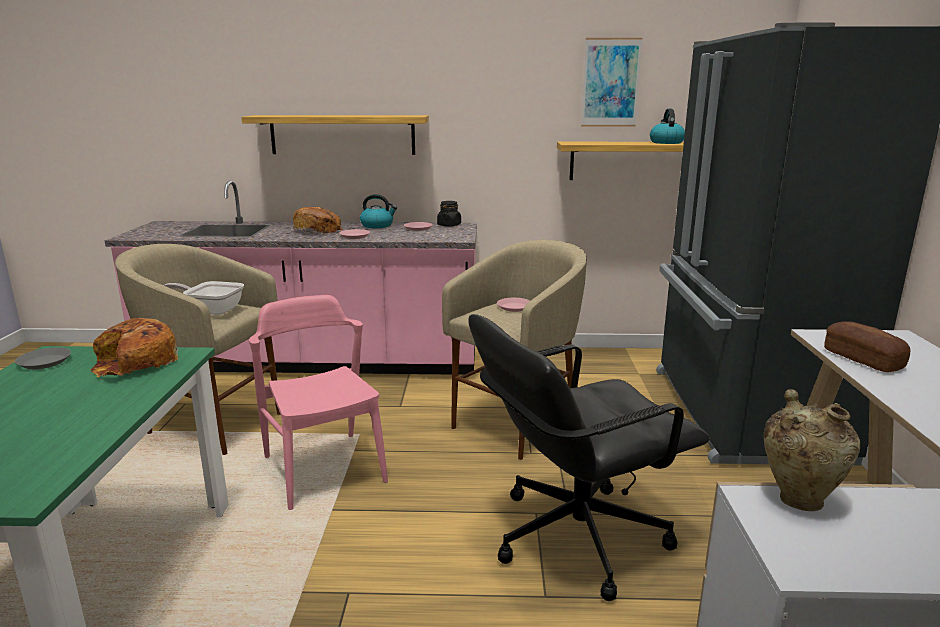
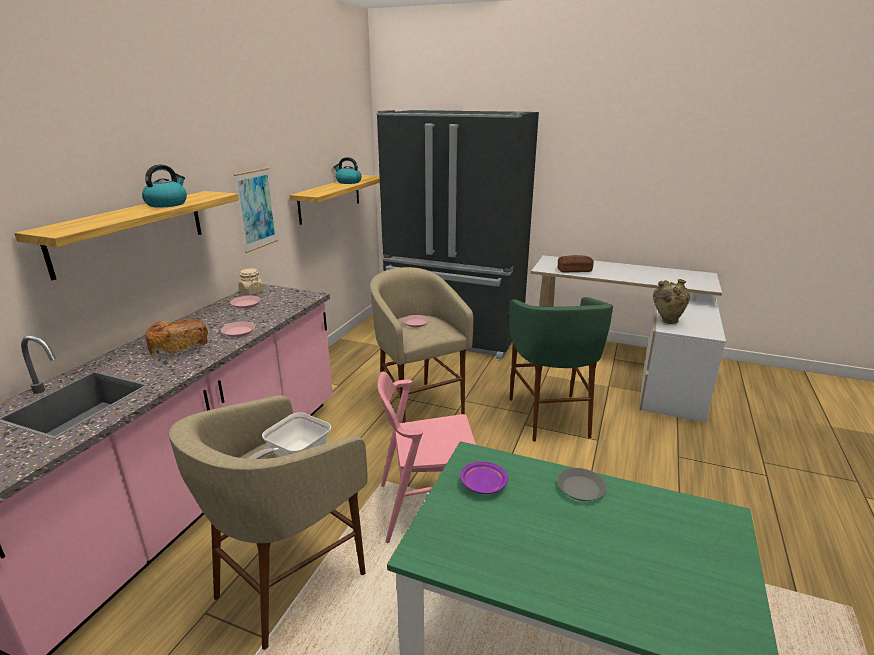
camera: 70 degrees left, 5 degrees up
(44, 362) = (451, 551): grey plate -> grey plate (581, 488)
(134, 363) = (483, 484): bread -> purple plate
(377, 225) = (204, 318): kettle -> kettle (167, 204)
(449, 225) = (251, 292): black jar -> beige jar
(576, 536) = (550, 417): black office chair -> green stool
(610, 83) = (308, 141): picture -> picture (256, 209)

